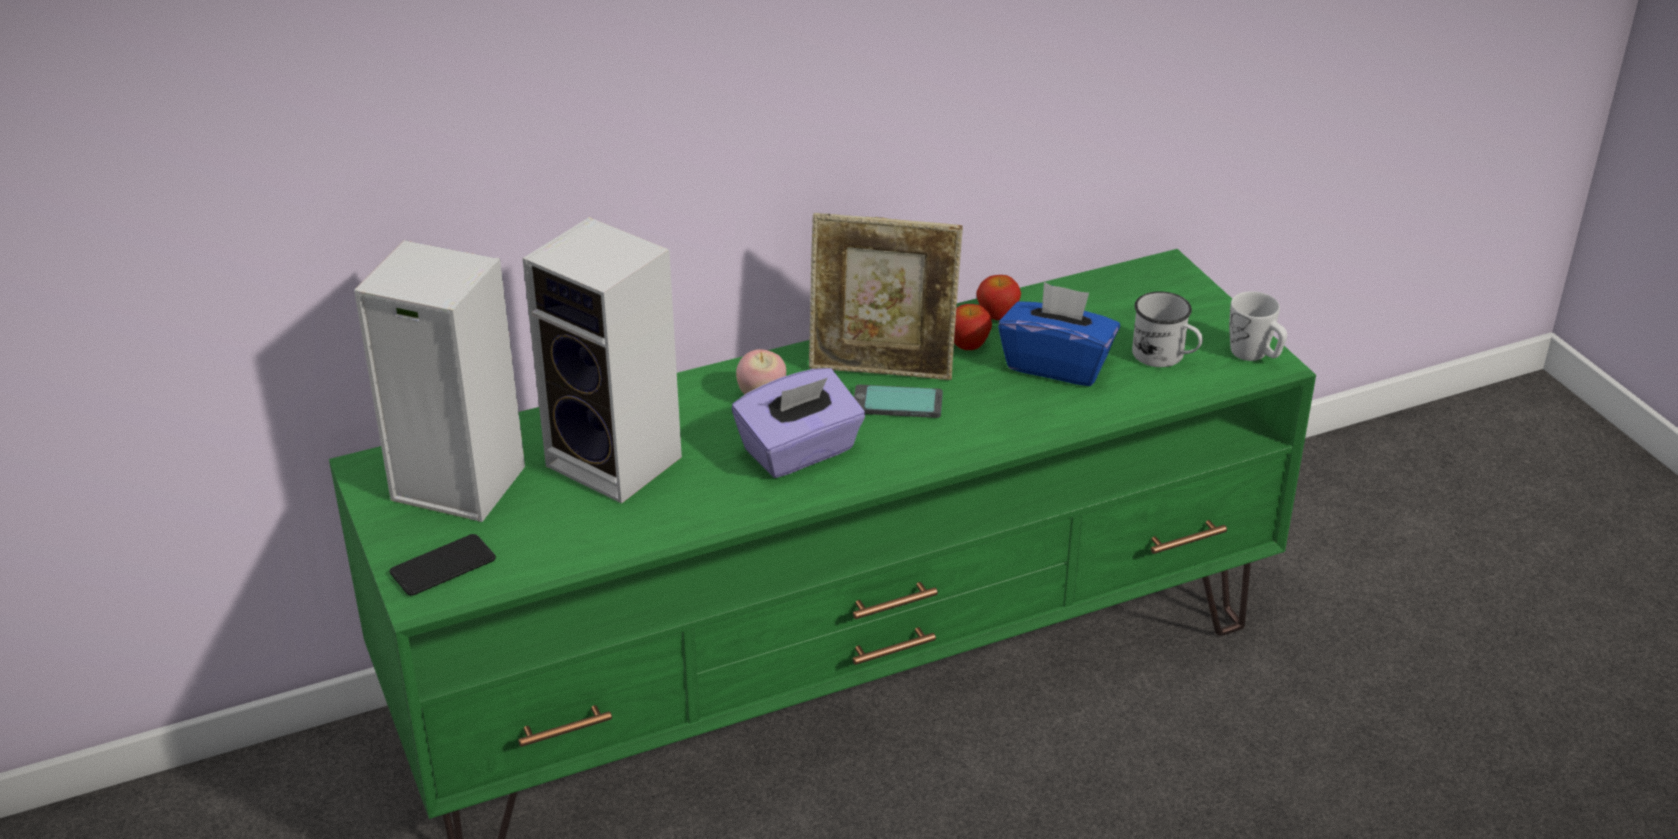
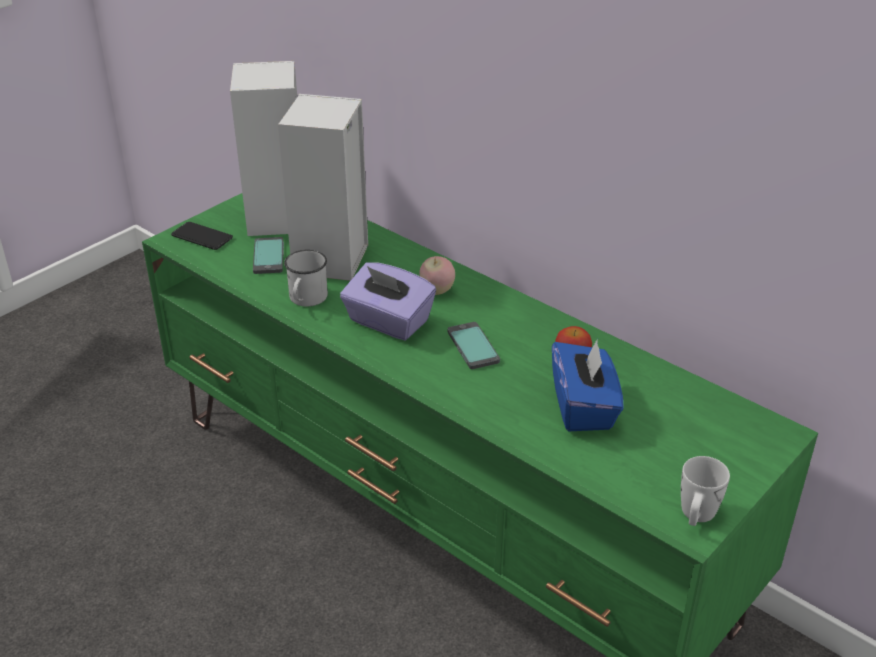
camera: 65 degrees right, 0 degrees up
(558, 514) = (269, 256): none -> phone
(882, 370) = (507, 329): picture frame -> none
(997, 314) = (623, 362): apple -> none
(1165, 356) = (646, 462): white mug -> white mug (306, 299)

